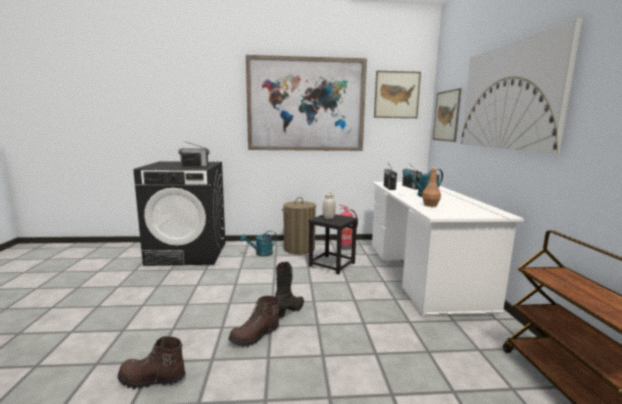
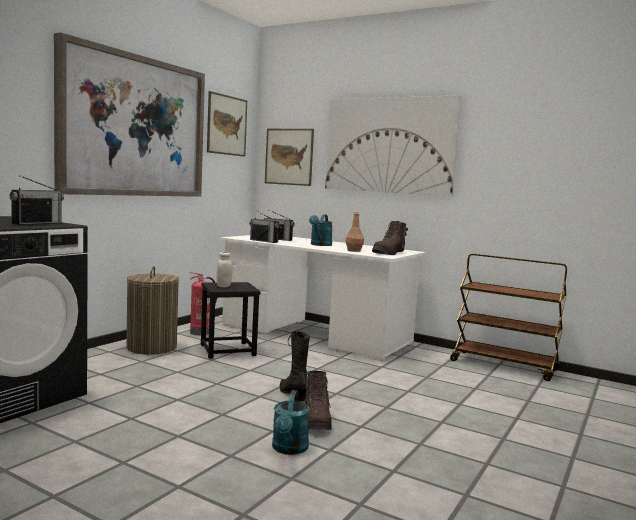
camera: 55 degrees left, 5 degrees down
(151, 380) = (326, 485): brown boot -> brown boot (389, 253)
(261, 254) = (117, 365): turquoise watering can -> turquoise watering can (289, 449)

